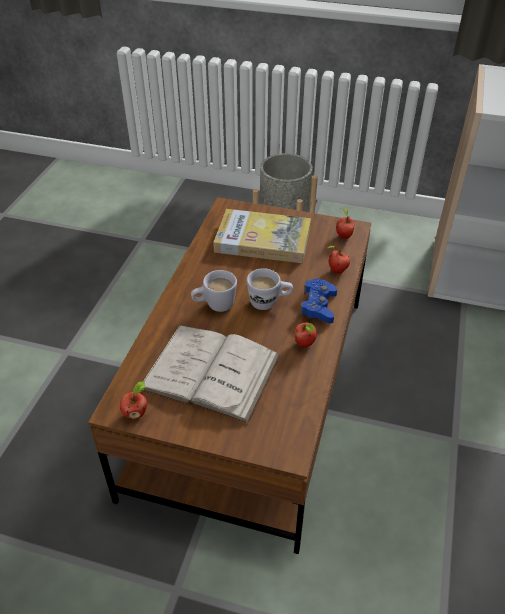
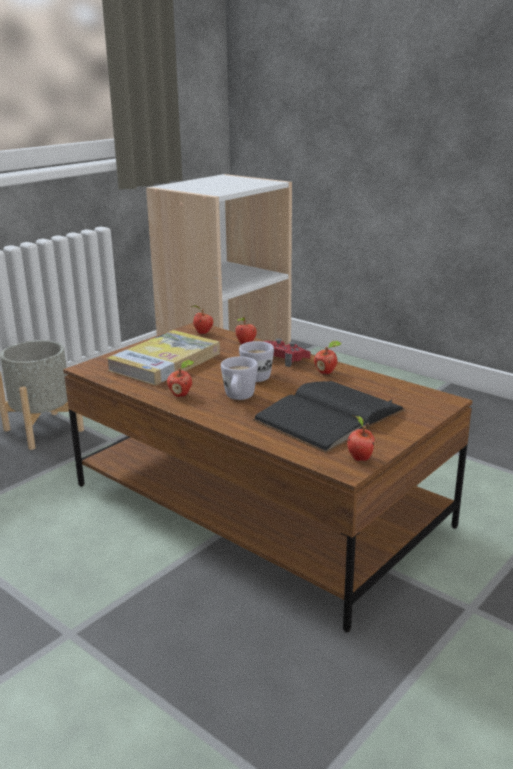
camera: 65 degrees left, 20 degrees down
(204, 272) = (181, 394): none -> apple
(210, 372) = (329, 415): white book -> black book
(318, 306) = (283, 359): blue game controller -> red game controller

